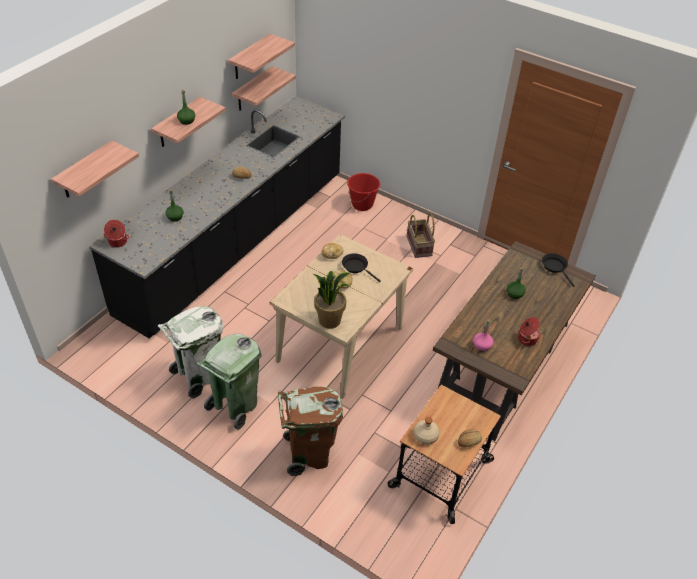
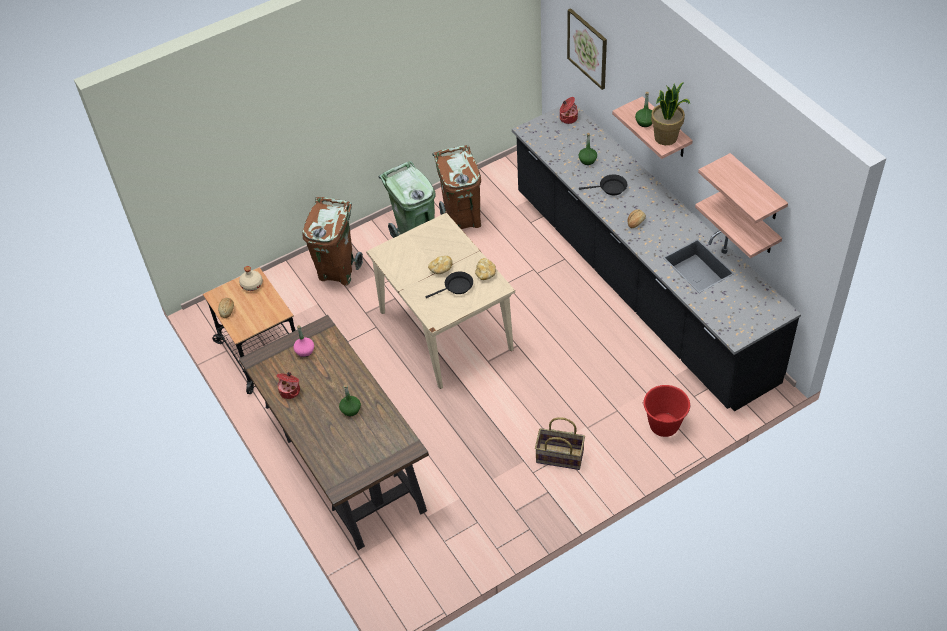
camera: 120 degrees right, 5 degrees up
(85, 171) = (587, 48): shelf -> picture
(199, 376) = (462, 219): white trash can -> brown trash can
(330, 320) = (399, 247): potted plant -> potted plant (666, 138)
(555, 267) = (365, 468): black frying pan -> black frying pan (610, 188)

